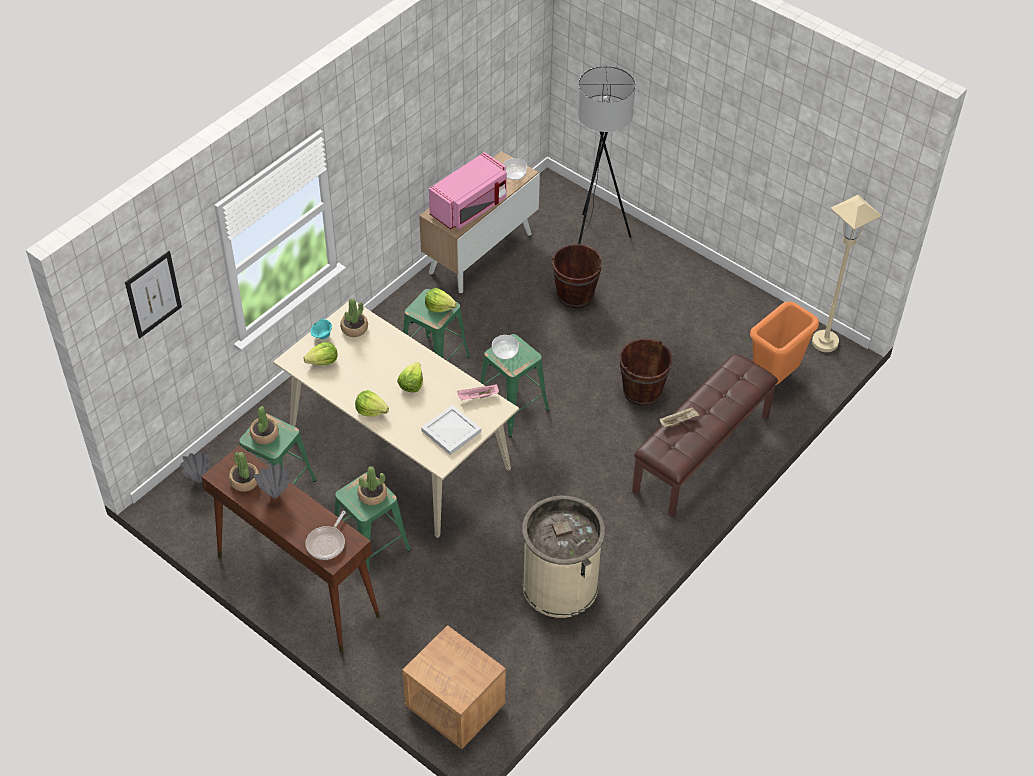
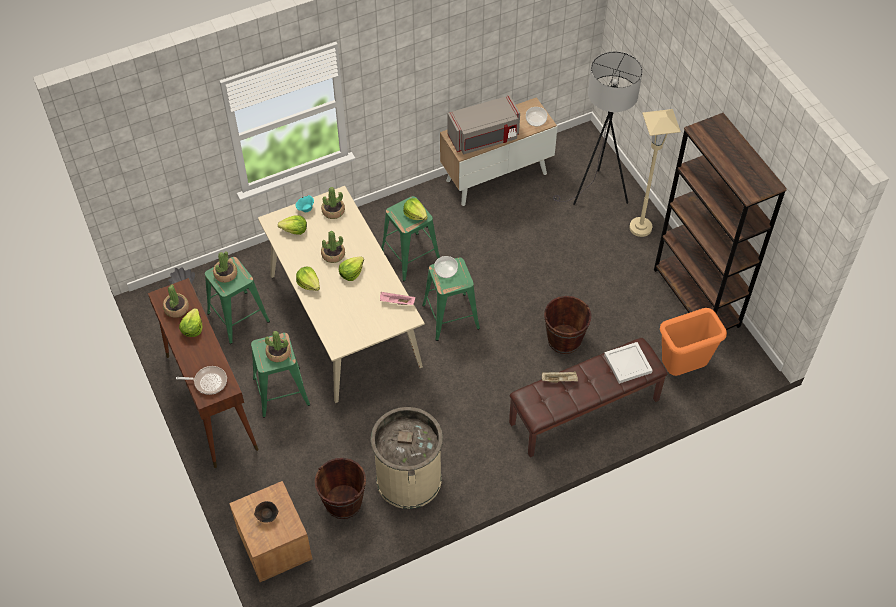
camera: 25 degrees right, 5 degrees up
(153, 294) = (152, 138): picture -> none
(275, 495) = (192, 328): grey vase -> lettuce
(327, 543) = (208, 382): frying pan -> frying pan turned 135 degrees counterclockwise
(380, 372) = (333, 254): none -> potted plant
(452, 431) = (361, 324): white tray -> white tray (628, 364)
(452, 666) = (267, 516): none -> brown bowl
(470, 207) = (484, 138): pink microwave -> grey microwave
(575, 295) = (554, 238): brown bucket -> brown bucket (343, 502)
(750, 306) = (696, 298): none -> brown bookcase
(825, 342) = (745, 352): beige floor lamp -> beige floor lamp (640, 228)

